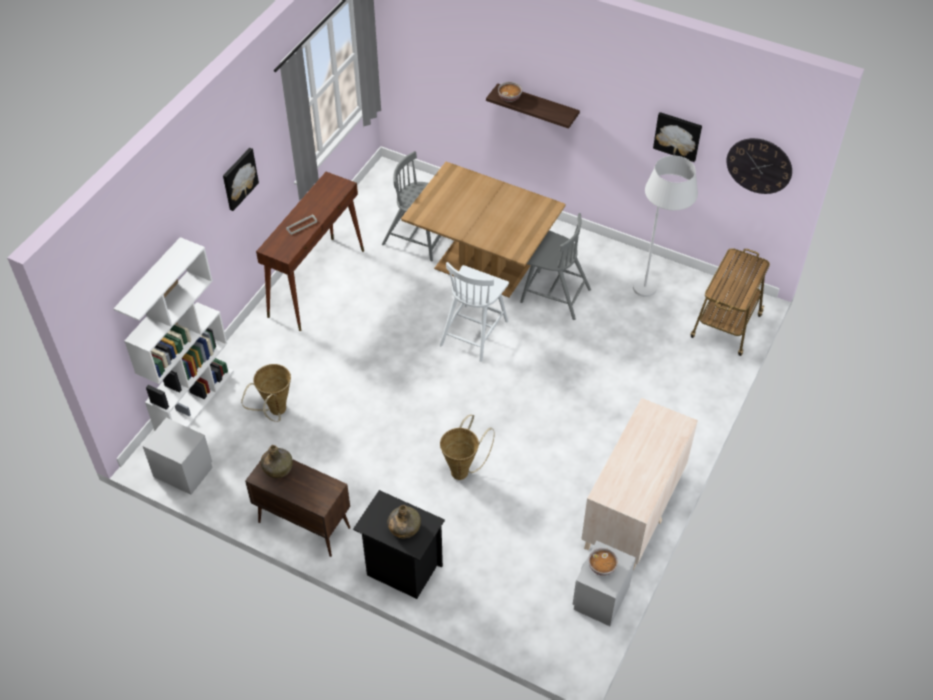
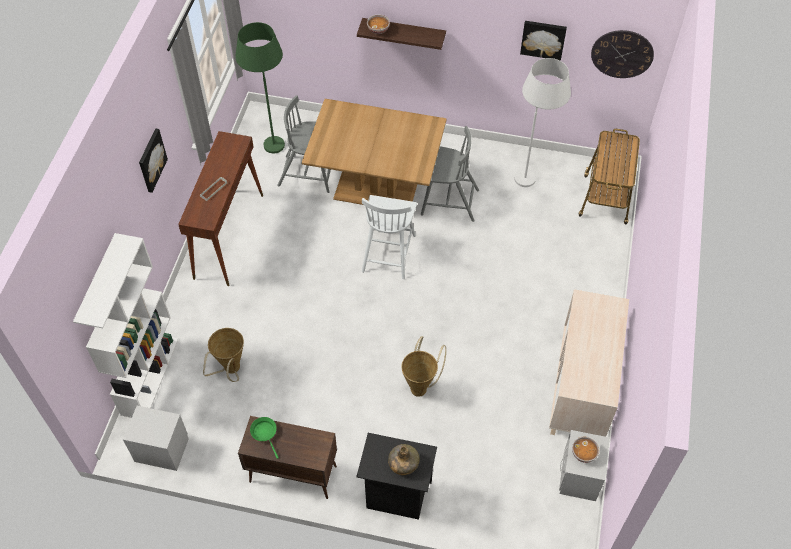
camera: 15 degrees left, 5 degrees up
(278, 468) = (265, 433): green bottle -> green frying pan
(391, 195) = (271, 137): none -> green floor lamp

